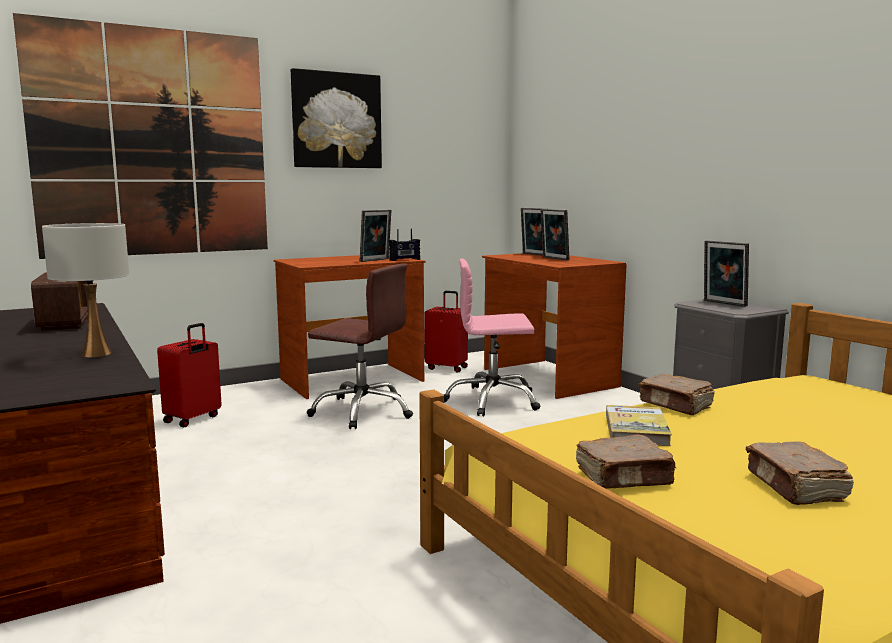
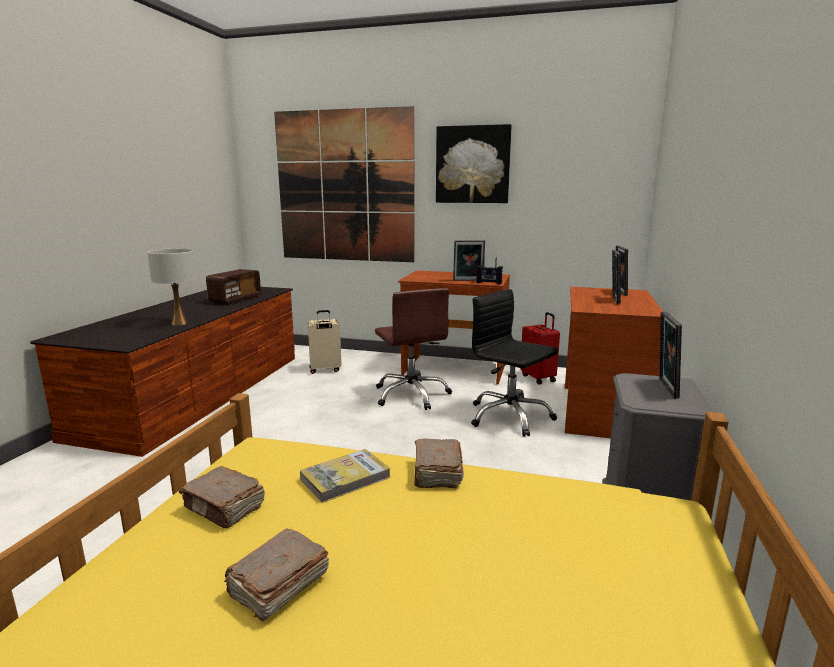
camera: 45 degrees right, 5 degrees up
(193, 419) = (325, 370): red suitcase -> beige suitcase
(492, 401) = (509, 417): pink office chair -> black office chair

